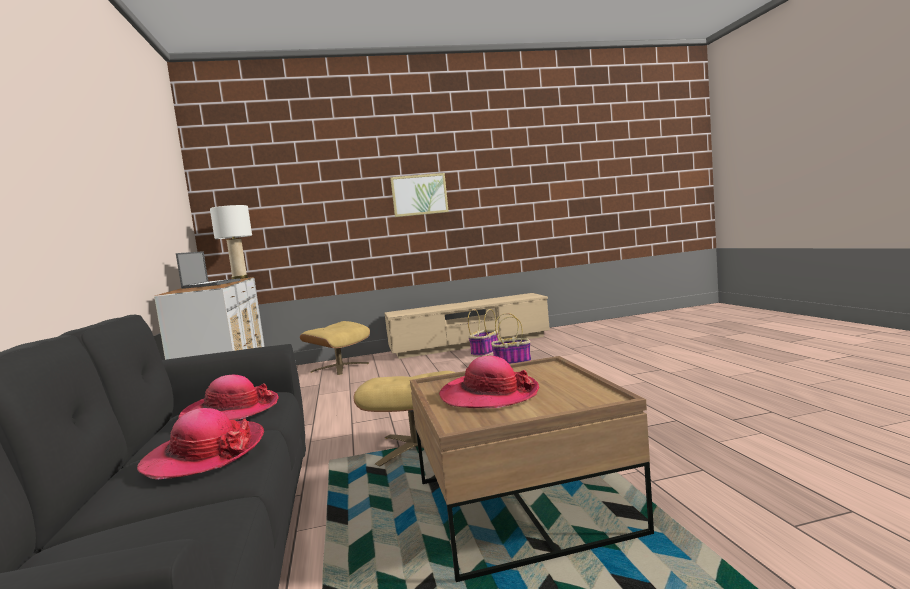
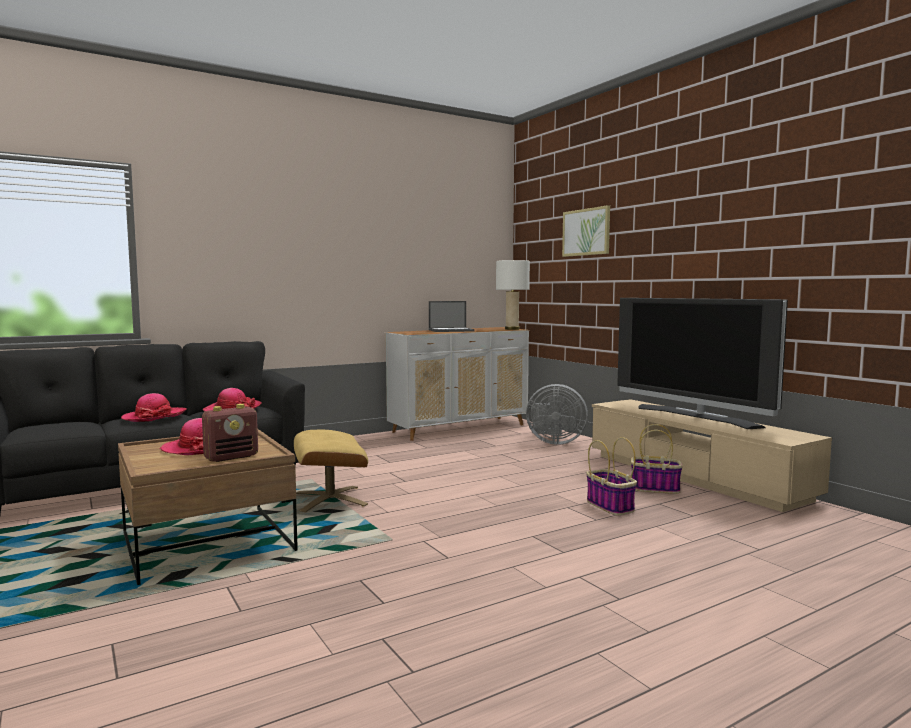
camera: 70 degrees right, 0 degrees up
(339, 367) = (554, 442): beige ottoman -> grey fan
(419, 195) = (689, 254): picture -> picture (586, 232)
(460, 304) = (696, 416): none -> television
(550, 377) = (231, 457): none -> radio

